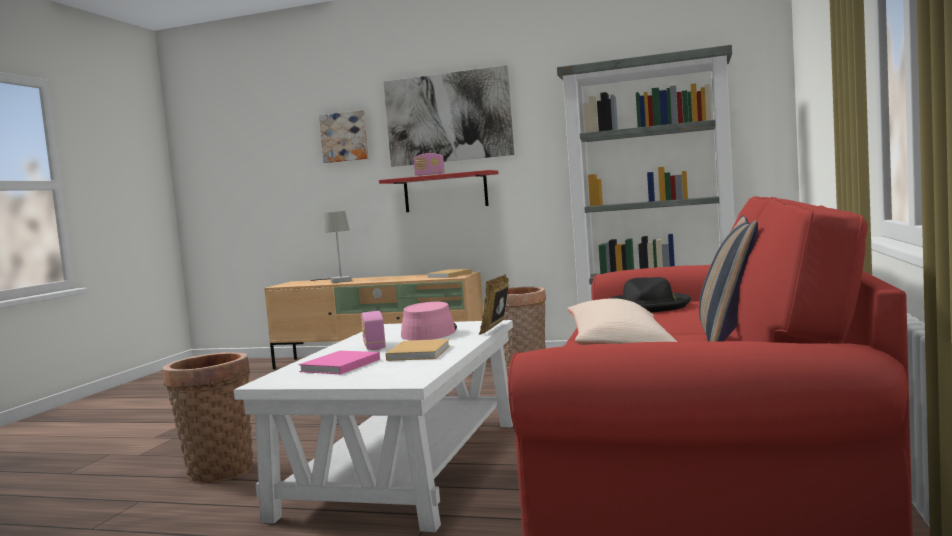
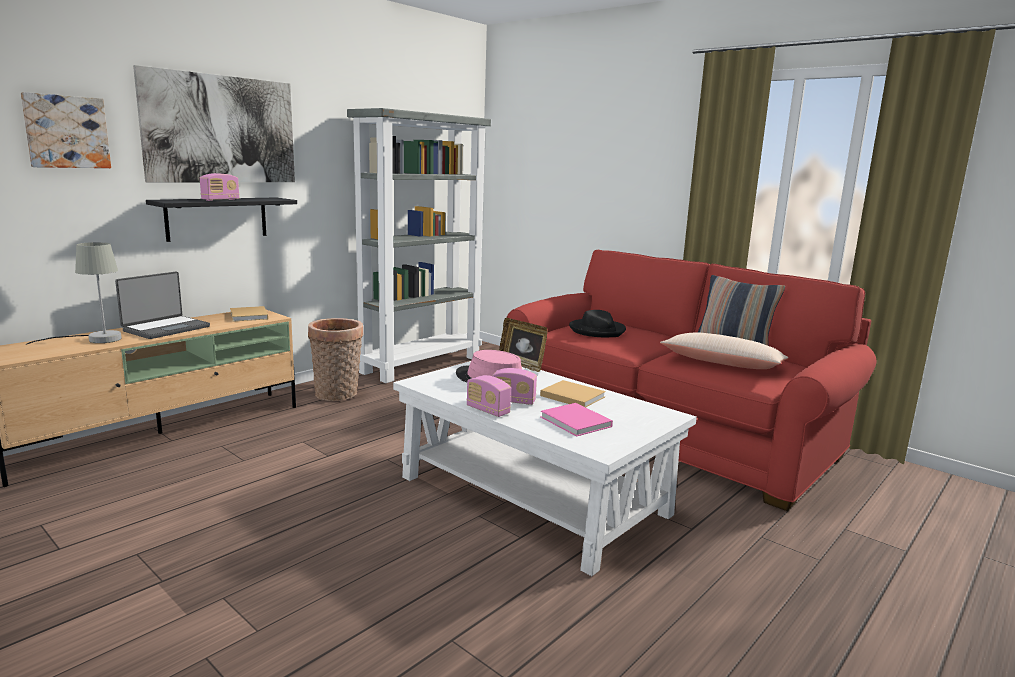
camera: 65 degrees left, 10 degrees up
(218, 470) = (415, 580): basket -> none
(338, 347) = (488, 410): none -> radio
(383, 278) = (165, 328): none -> laptop
(445, 192) = (217, 218): red shelf -> black shelf

